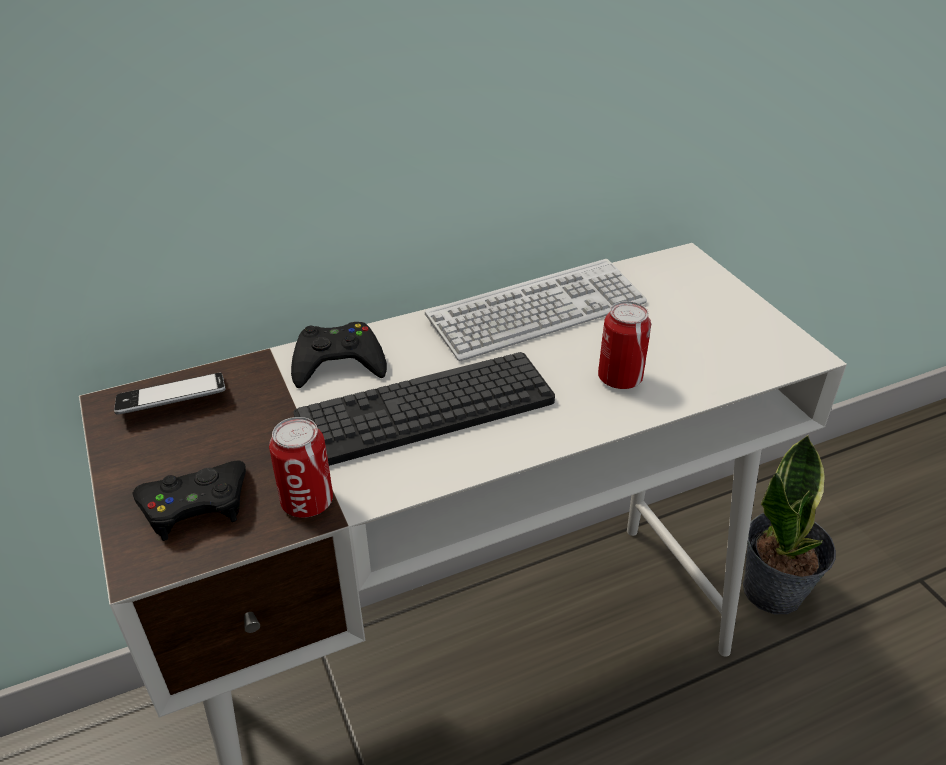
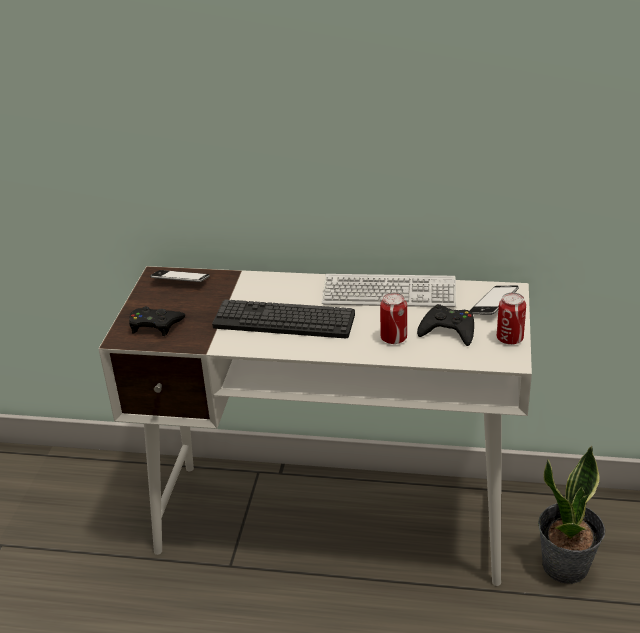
camera: 35 degrees right, 5 degrees down
(307, 502) = (198, 339): can -> can (509, 339)
(338, 363) = (265, 287): black game controller -> black game controller (448, 330)
(688, 283) = (493, 304): none -> phone

